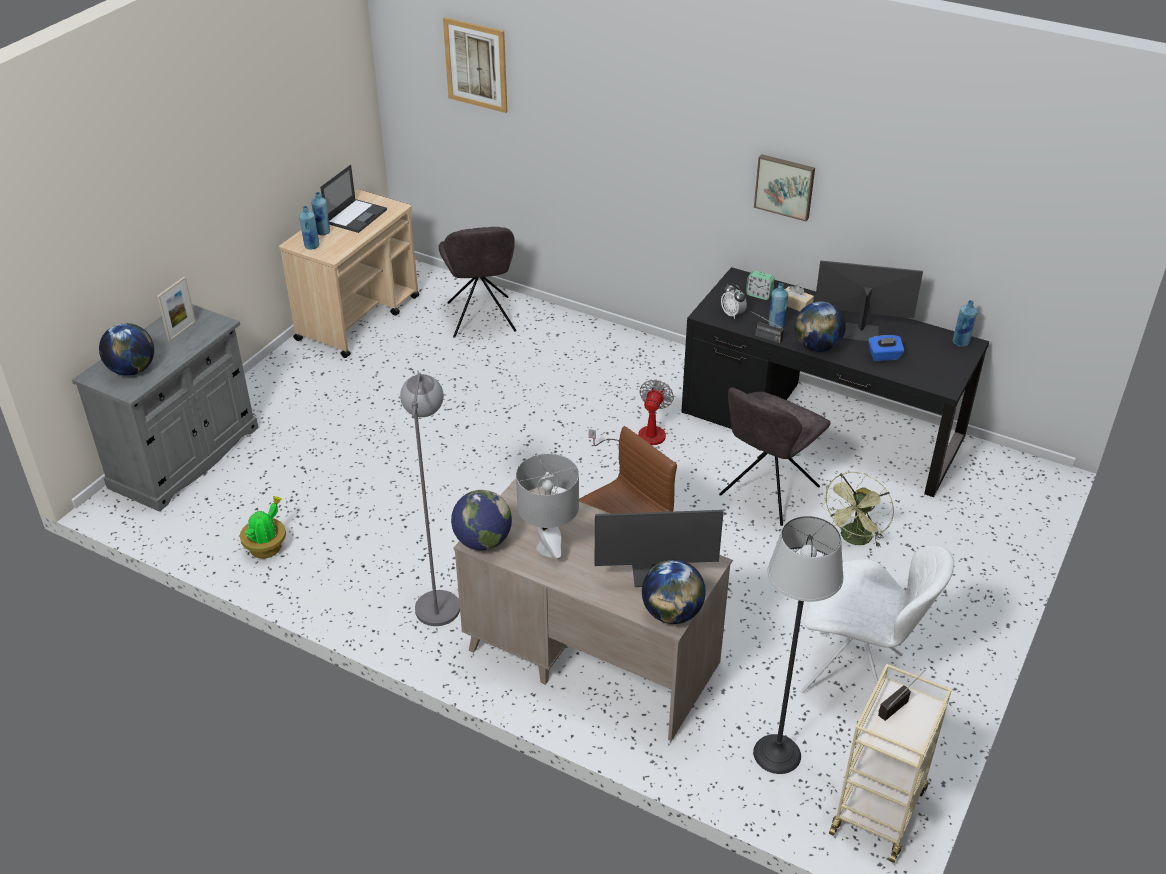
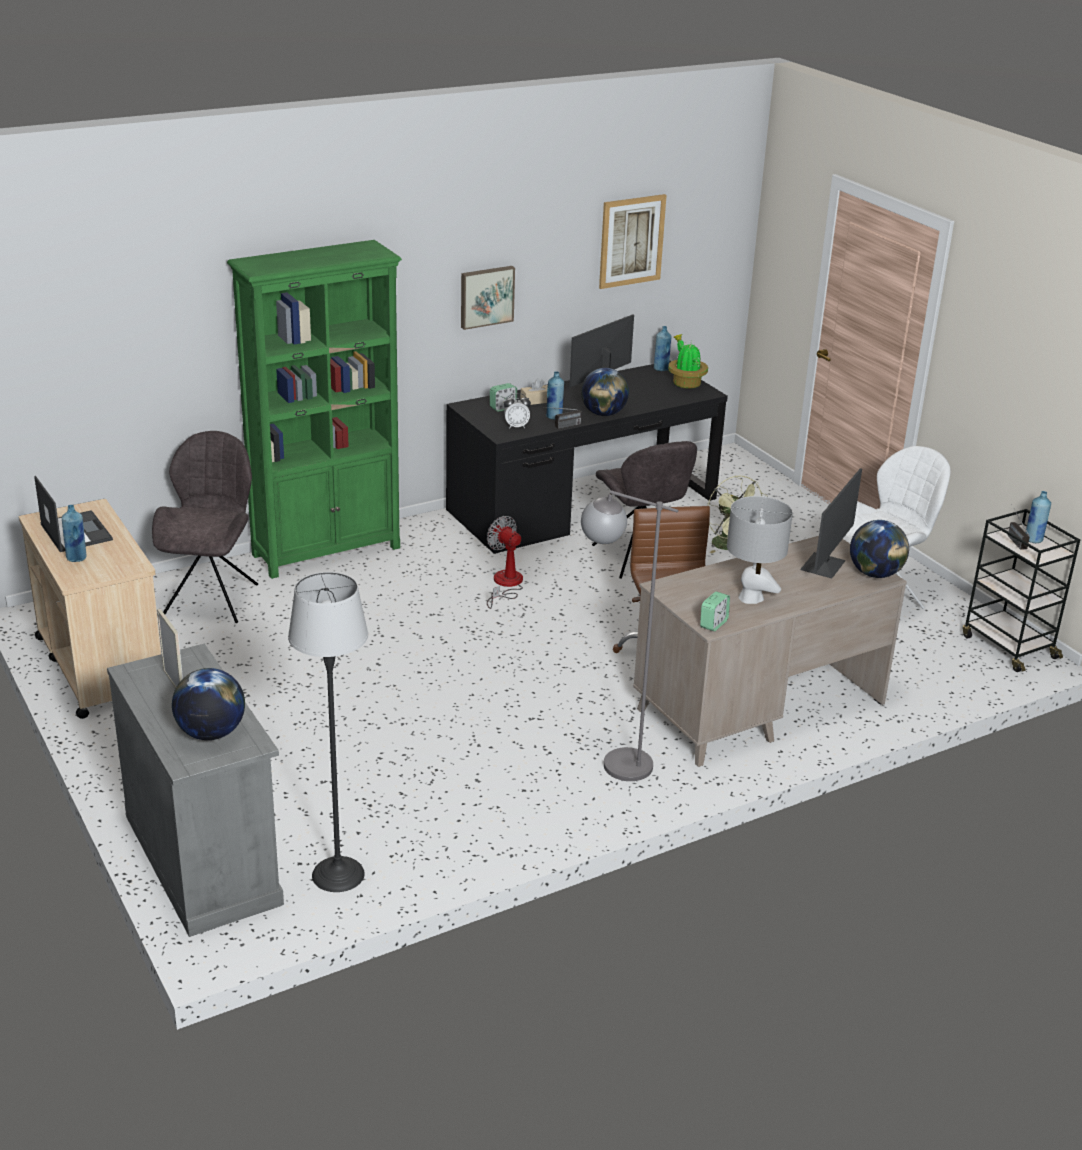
camera: 60 degrees left, 10 degrees down
(267, 547) = (431, 843): potted plant -> potted plant (685, 383)
(311, 246) = (96, 572): blue bottle -> blue bottle (1033, 539)
(476, 65) = (125, 301): picture -> picture (631, 241)
(481, 319) = (212, 598): grey chair -> grey chair turned 105 degrees counterclockwise
(482, 541) = (713, 624): globe -> alarm clock
(597, 335) = (327, 551): none -> green bookcase
(777, 753) = (928, 665): floor lamp -> floor lamp (337, 874)
(878, 809) = (1008, 646): beige cart -> black cart
(884, 356) = (645, 397): blue tissue box -> none

